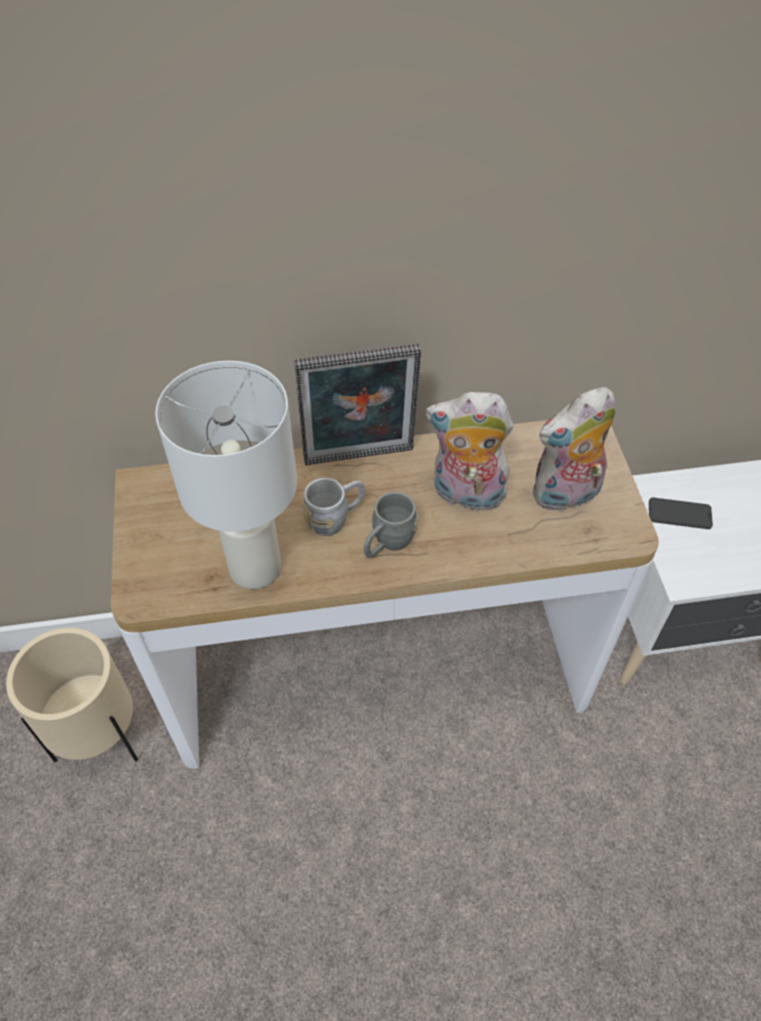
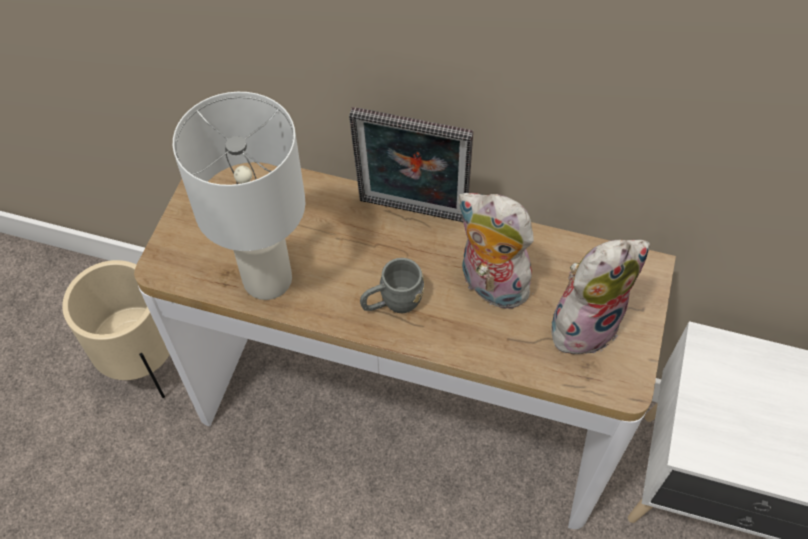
camera: 25 degrees right, 5 degrees up
(335, 518) = (359, 261): grey mug -> none
(565, 496) = (584, 323): plush toy -> plush toy turned 150 degrees clockwise
(679, 514) = (729, 383): phone -> none

